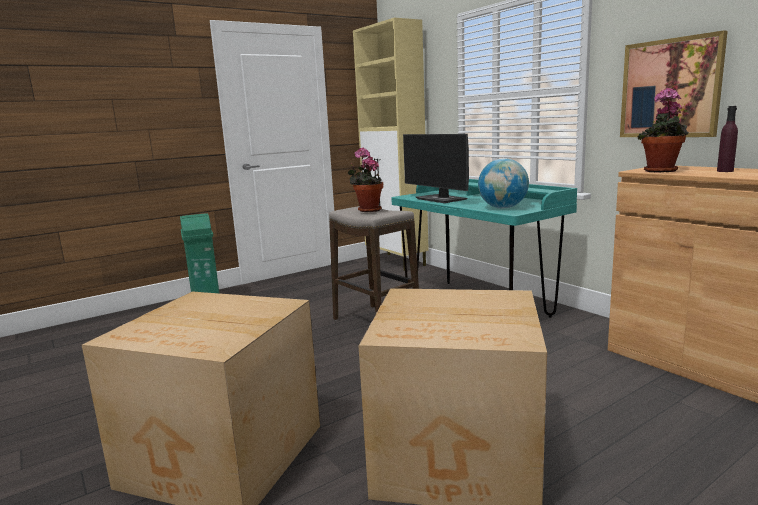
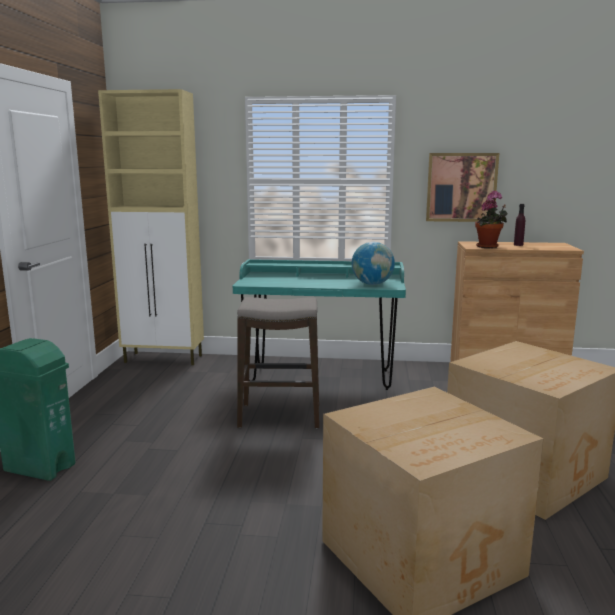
camera: 50 degrees left, 0 degrees up
(367, 210) = (272, 302): potted plant -> none
(441, 199) = (293, 282): monitor -> none

